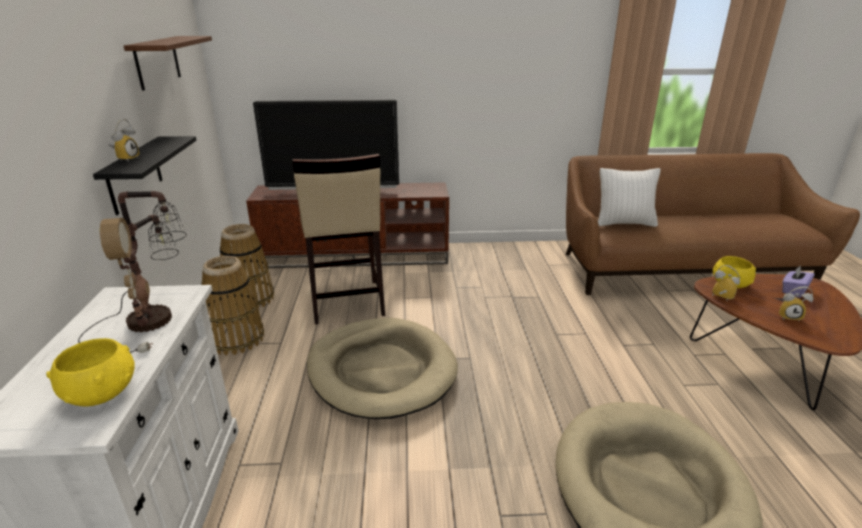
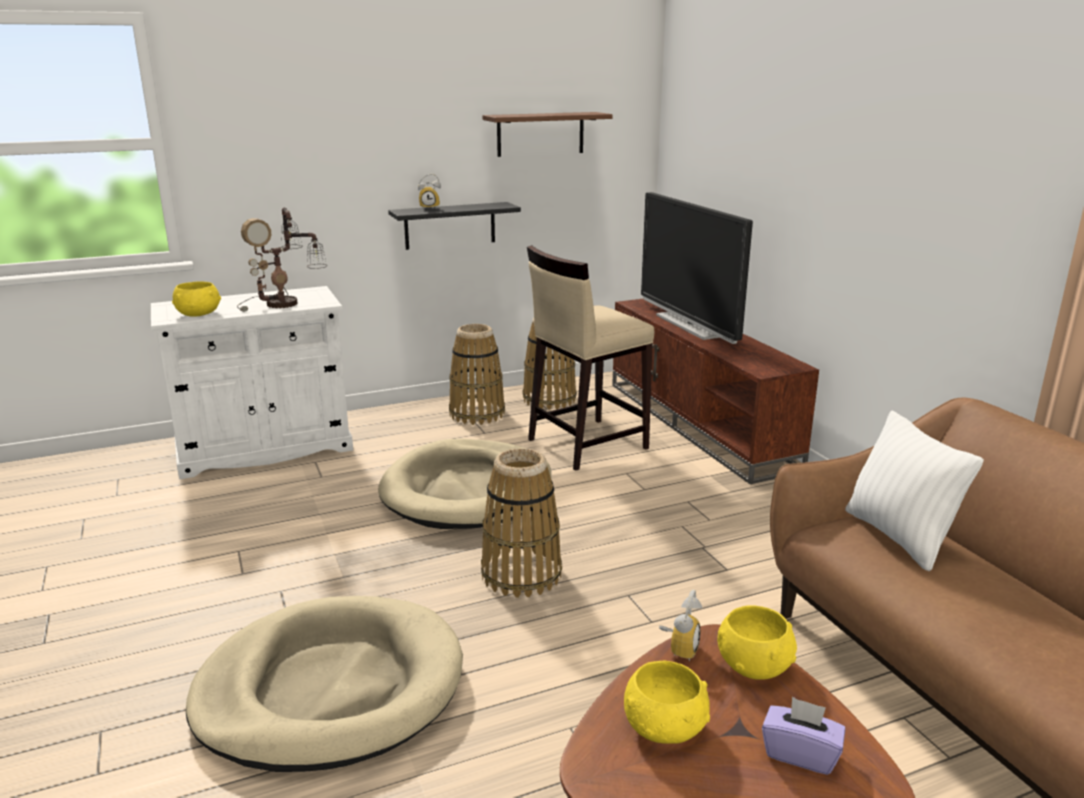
camera: 70 degrees right, 5 degrees down
(519, 369) = (521, 574): none -> basket
(789, 316) = (665, 728): alarm clock -> yellow bowl

